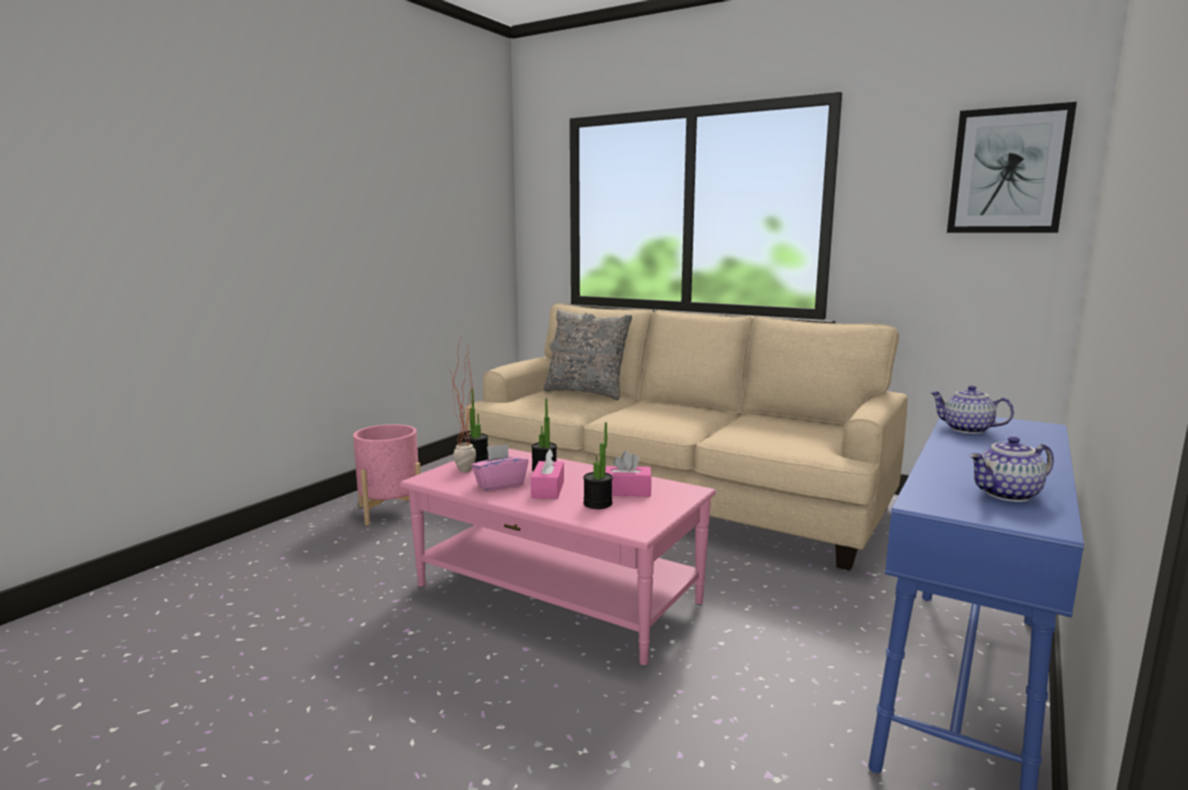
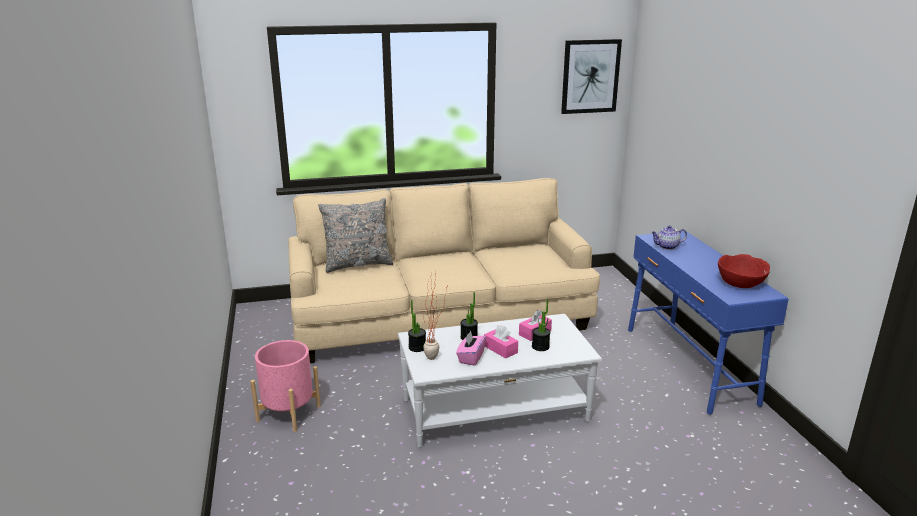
camera: 45 degrees left, 10 degrees up
(558, 595) = (495, 410): pink coffee table -> white coffee table
(1008, 495) = (740, 283): teapot -> red bowl

